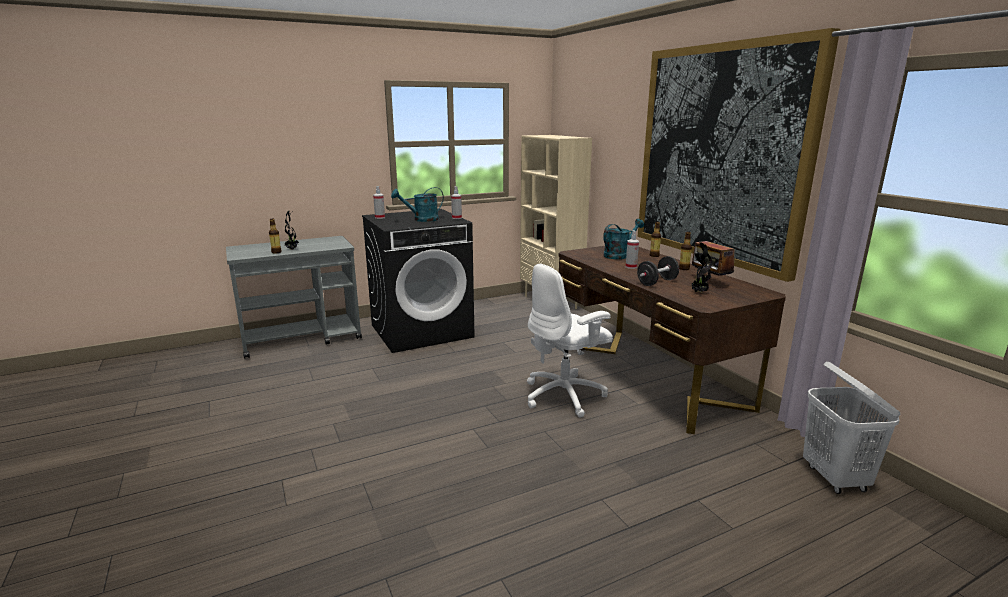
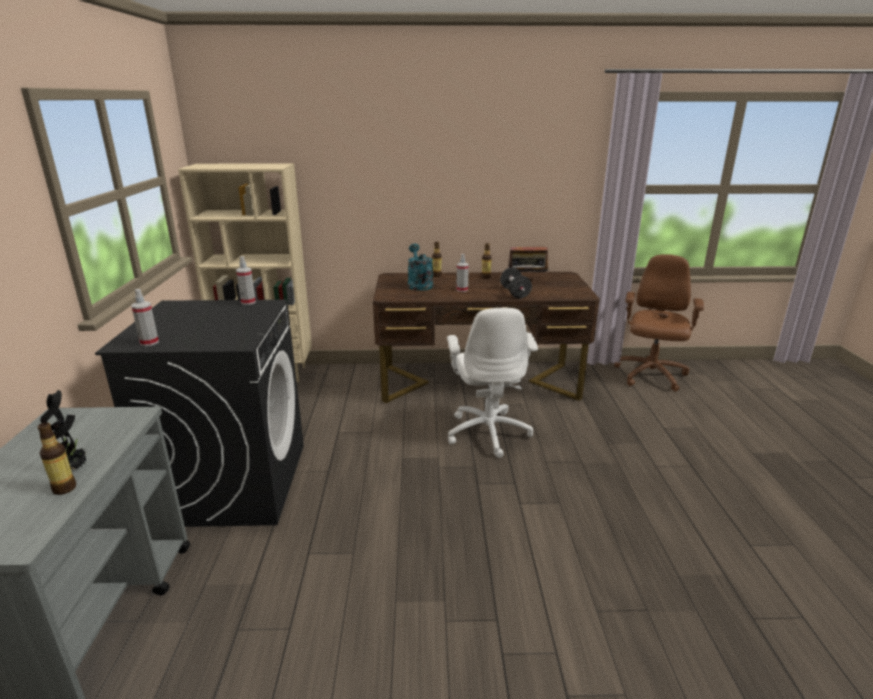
camera: 65 degrees left, 5 degrees up
(421, 220) = (222, 320): turquoise watering can -> none
(698, 292) = (551, 289): potted plant -> none
(720, 155) = (491, 169): picture -> none
(835, 478) = (650, 376): white laundry basket -> brown office chair

